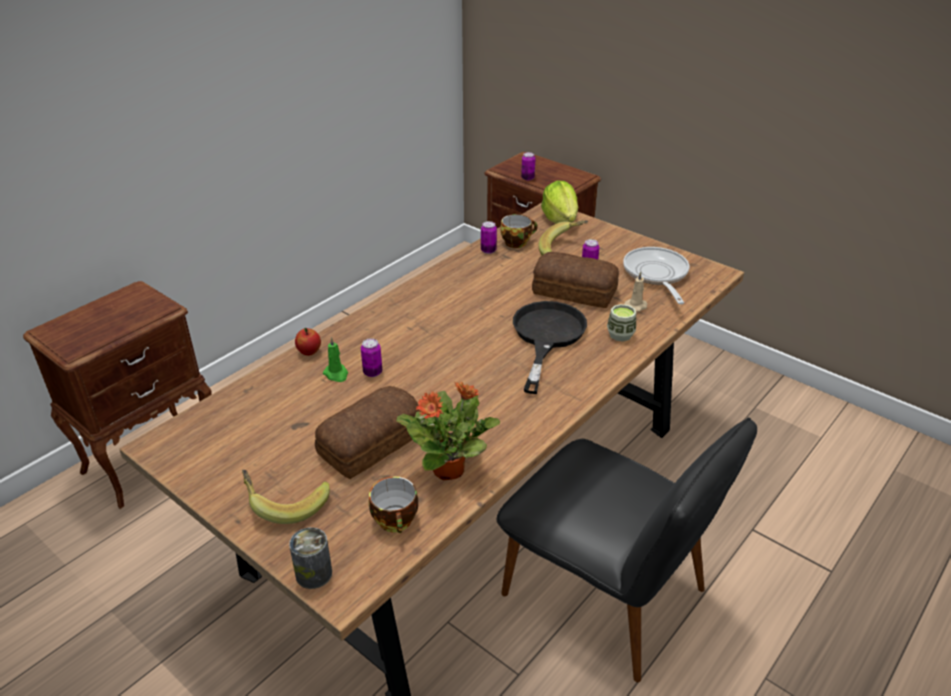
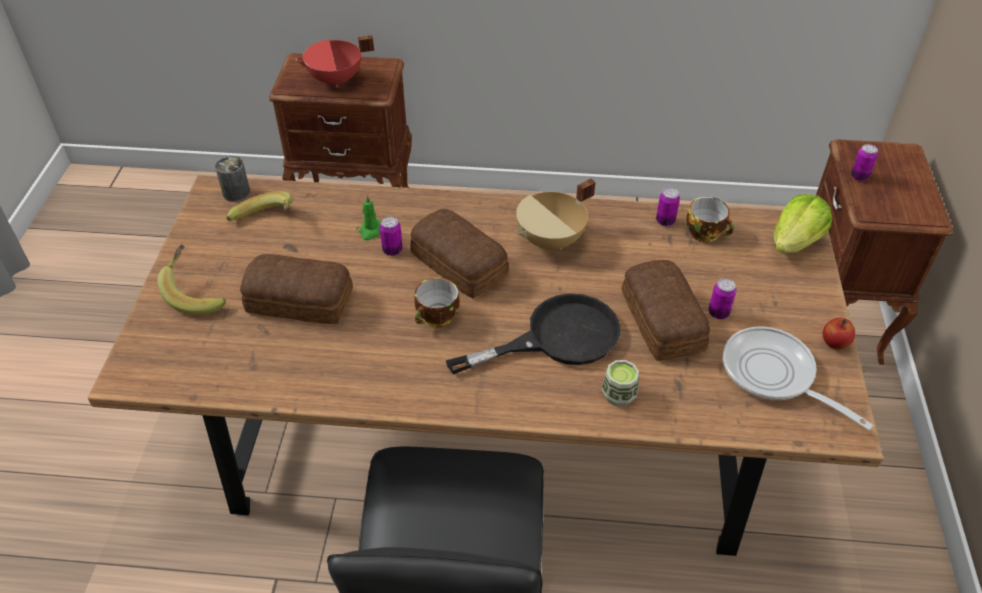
camera: 55 degrees right, 10 degrees up
(112, 322) = (336, 81): none -> red cooking pot
(309, 352) = (386, 199): apple -> apple (834, 343)
(314, 574) = (133, 350): can -> can (236, 193)
(397, 521) = (218, 367): cup -> cup (437, 318)
(428, 348) = (459, 265): none -> bread
(450, 469) = (303, 367): potted plant -> none
(453, 299) = (551, 241): none -> beige cooking pot
(562, 249) = (733, 274): banana -> banana (265, 222)
(636, 306) = (689, 385): beige candle -> none
(656, 275) = (774, 375): frying pan -> frying pan turned 90 degrees counterclockwise

